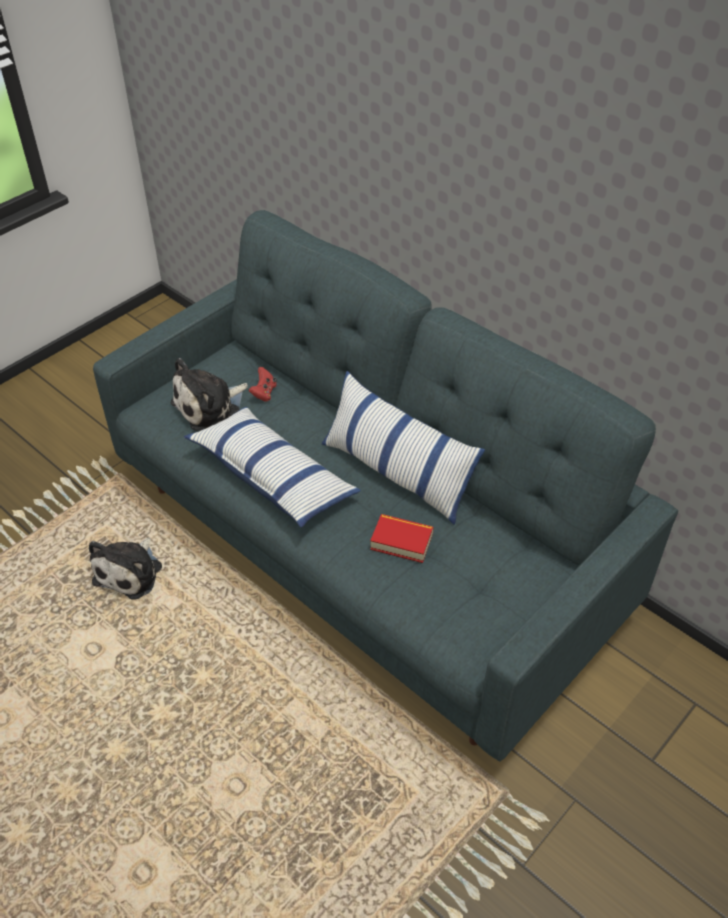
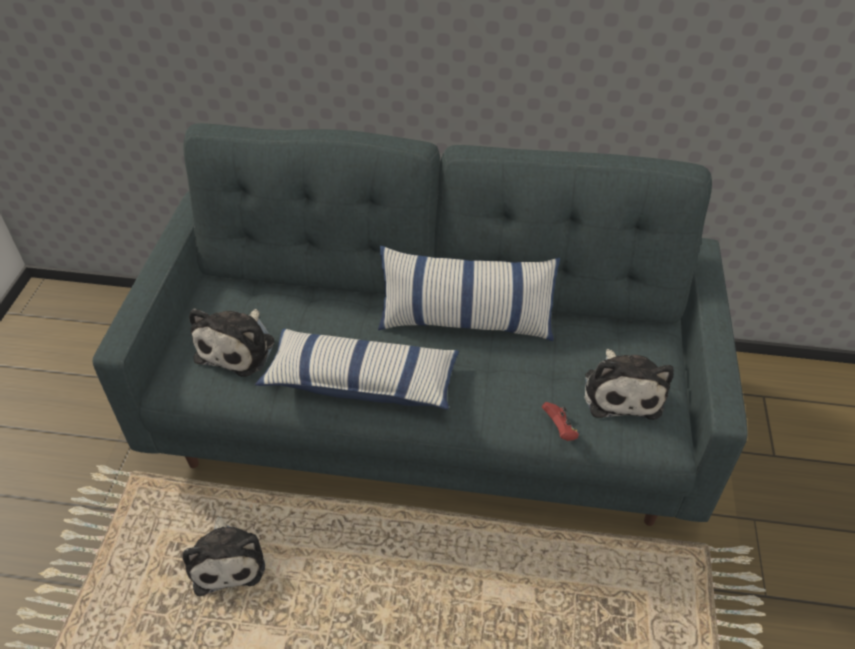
camera: 35 degrees left, 0 degrees up
(264, 393) = (281, 310): red game controller -> red game controller (559, 430)
(401, 542) = (526, 378): book -> none
(473, 596) = (622, 391): none -> plush toy

